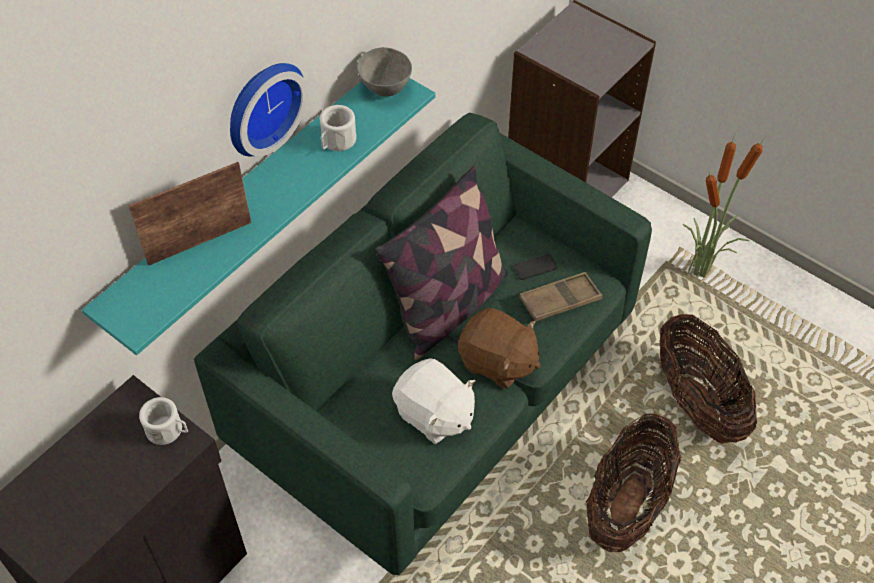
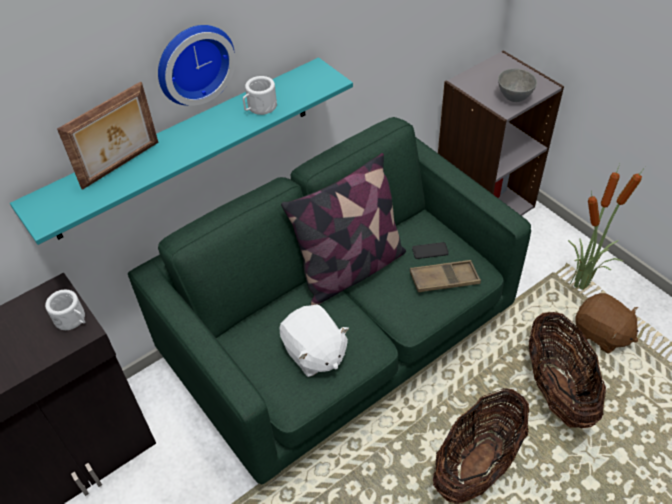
camera: 15 degrees right, 5 degrees down
(199, 241) = (122, 165): picture frame -> picture frame turned 150 degrees clockwise
(384, 89) = (312, 75): grey bowl -> grey bowl (513, 97)
(497, 362) = (379, 320): brown plush toy -> brown plush toy (601, 334)

